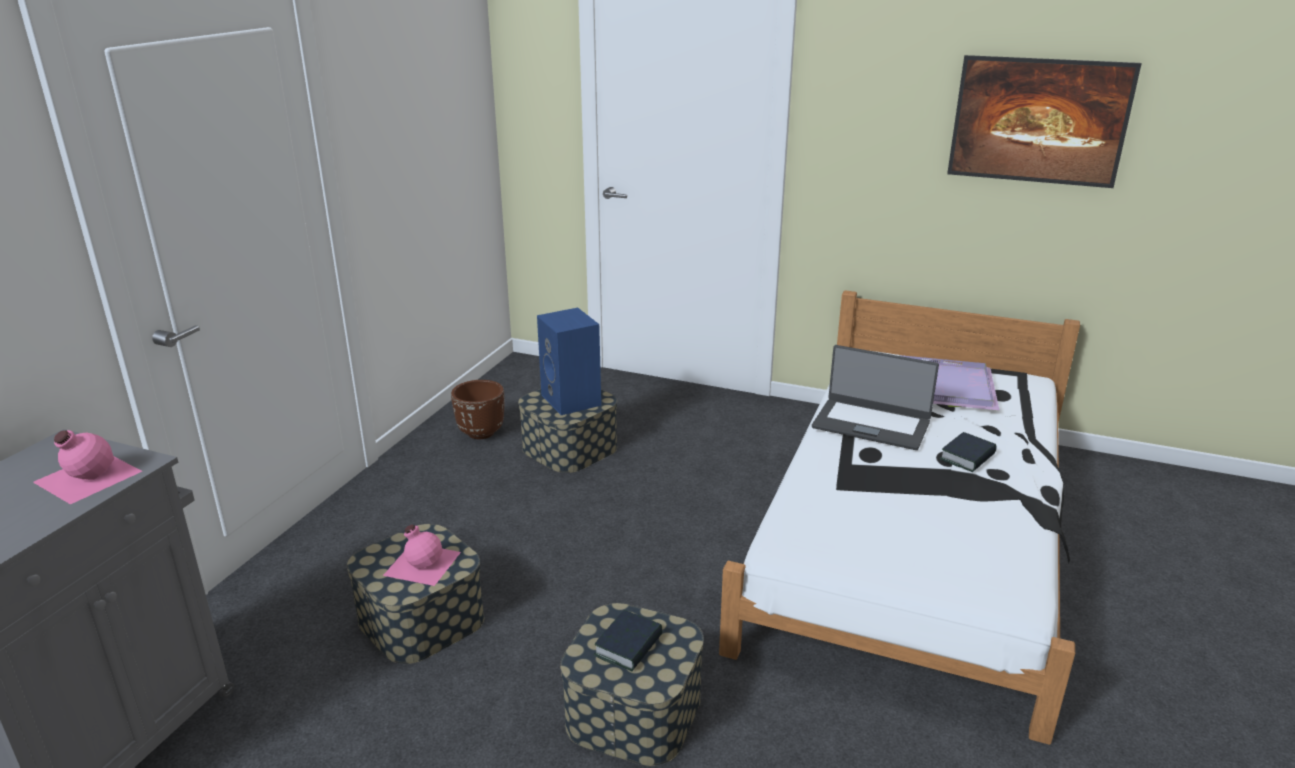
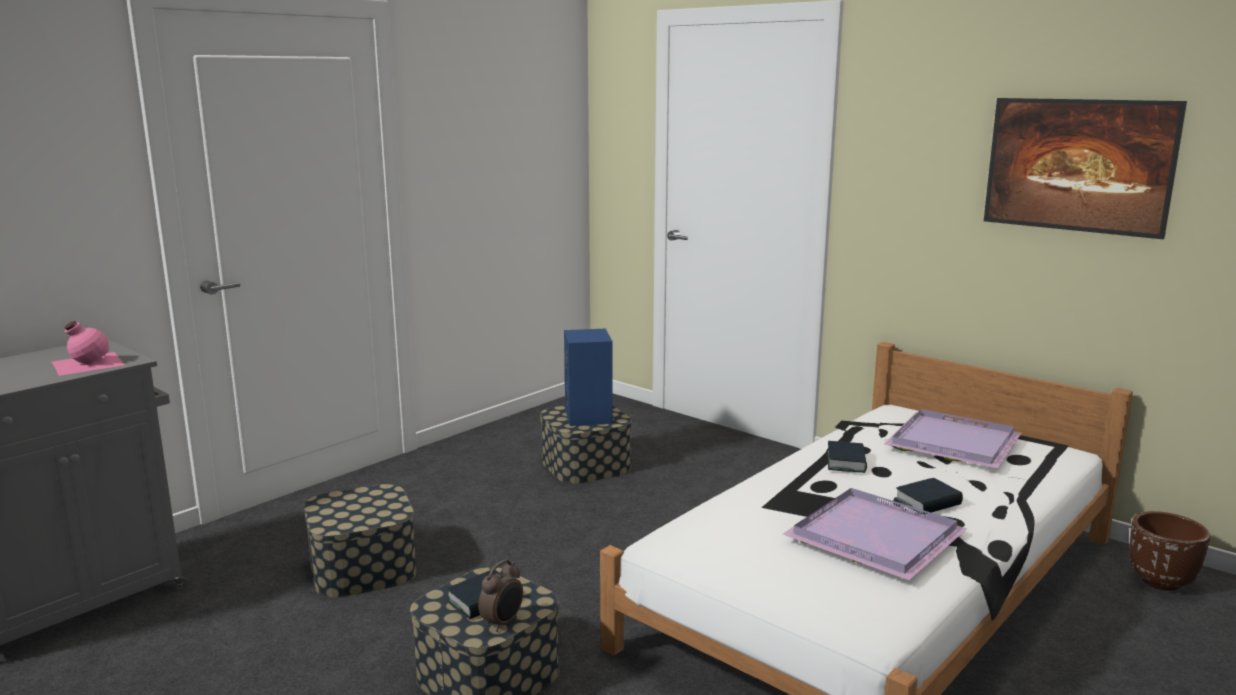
camera: 20 degrees right, 10 degrees down
(422, 562) = (364, 509): pink bottle -> none
(480, 433) = (515, 442): brown planter -> brown planter (1159, 582)
(667, 667) = (503, 623): none -> alarm clock
(871, 424) = (846, 462): laptop -> book
(956, 503) = (878, 537): none -> purple tray

